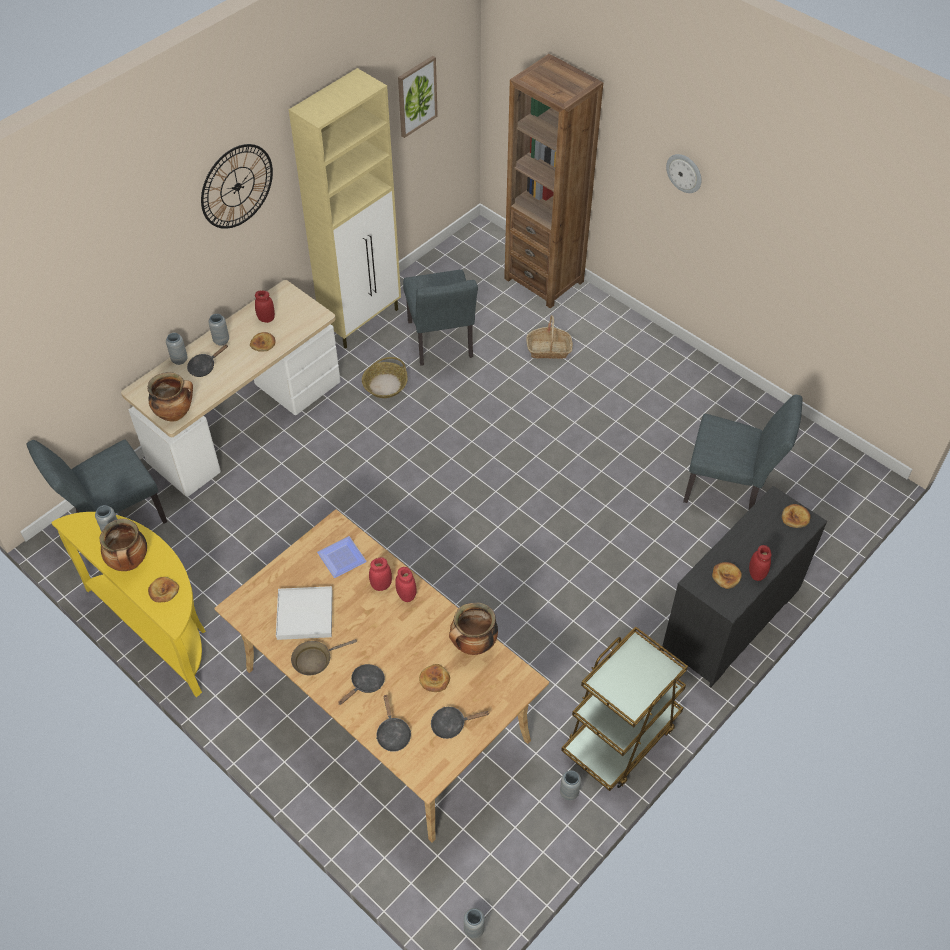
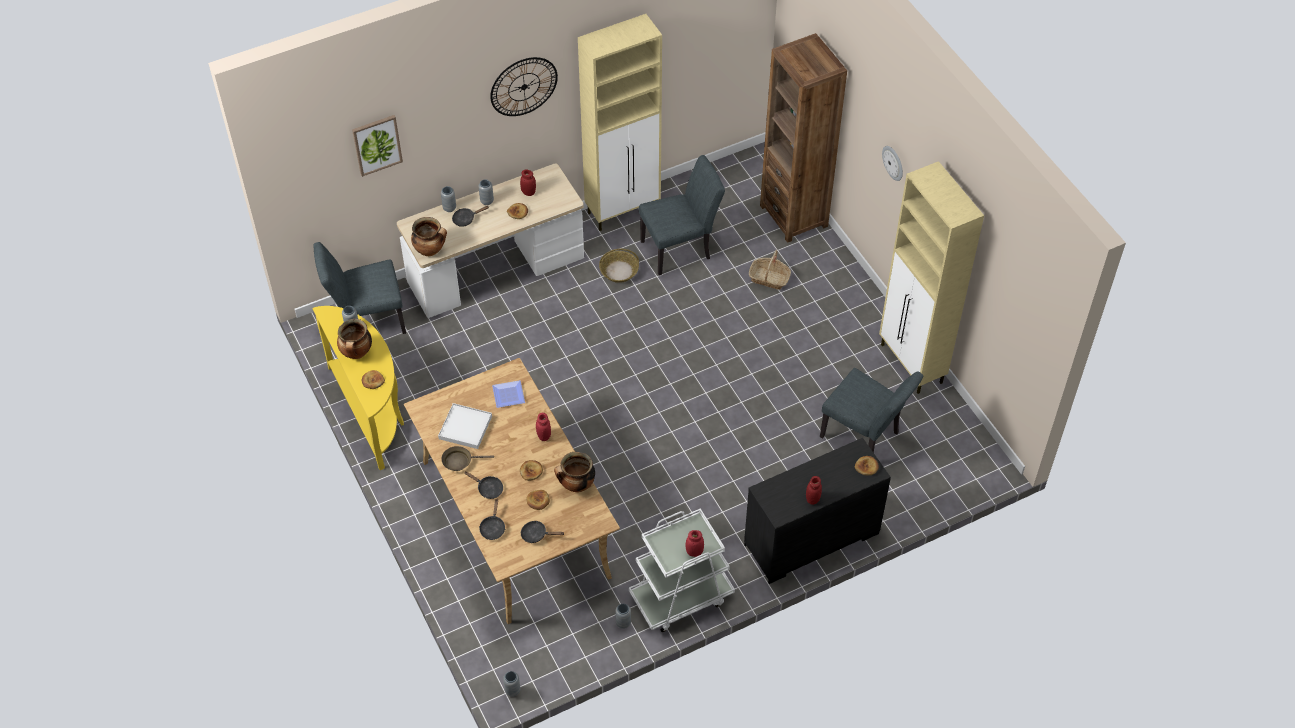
camera: 20 degrees right, 0 degrees up
(365, 684) = (488, 488): black frying pan -> black frying pan turned 60 degrees clockwise
(381, 585) = (529, 423): red jar -> red jar (694, 552)
(416, 96) = (704, 39): picture -> picture (377, 144)
(441, 344) = (681, 248): grey chair -> grey chair turned 120 degrees counterclockwise
(620, 737) = (681, 597): brown cart -> white cart
(726, 576) = (788, 493): bread -> bread (531, 471)
(738, 397) = (911, 364): none -> beige cabinet

